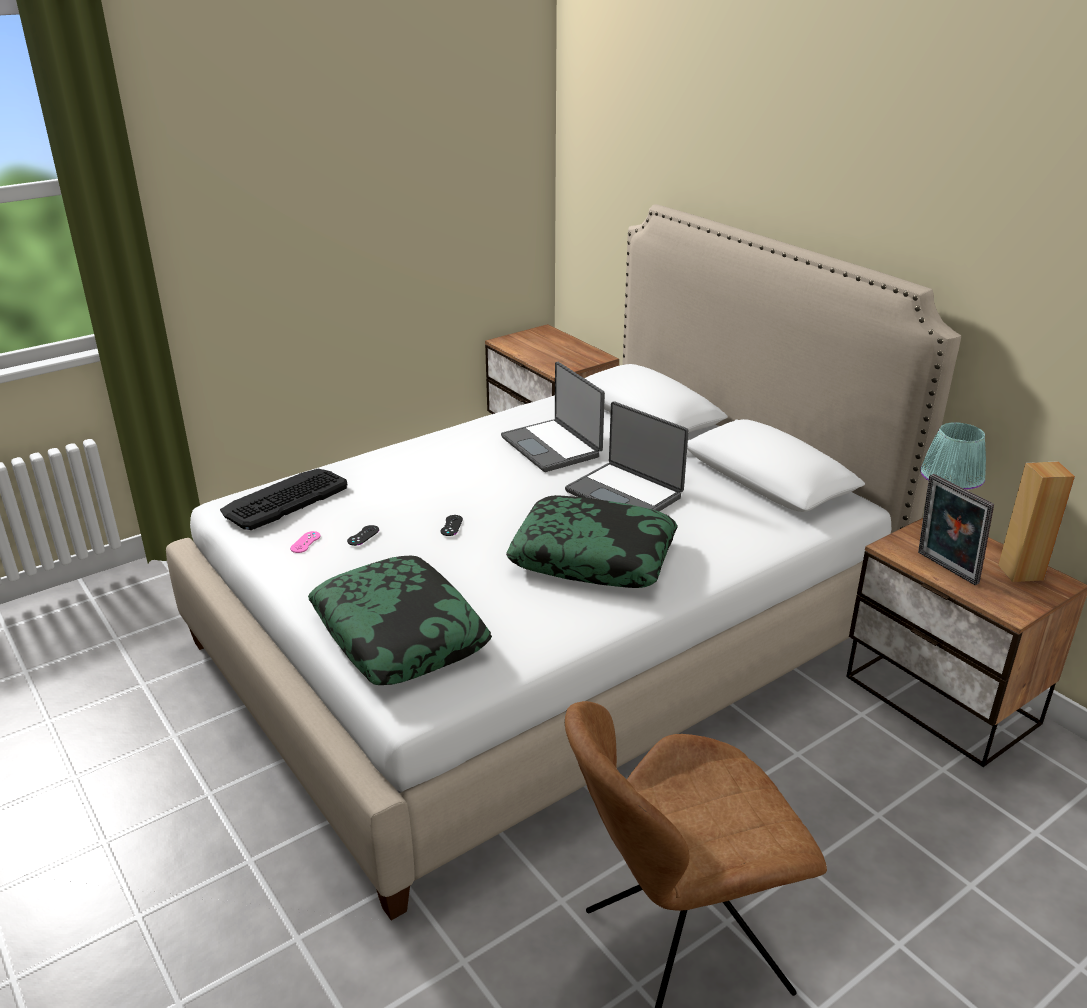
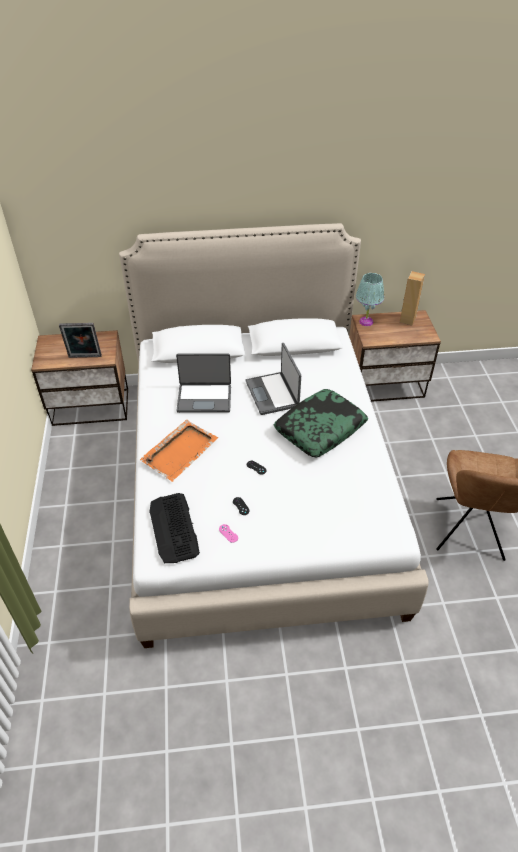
camera: 60 degrees left, 15 degrees up
(400, 634) = (340, 522): pillow -> none
(431, 462) = (180, 451): none -> orange tray
(625, 493) = (273, 394): laptop -> laptop turned 90 degrees clockwise
(944, 569) = (393, 336): picture frame -> picture frame (85, 357)

